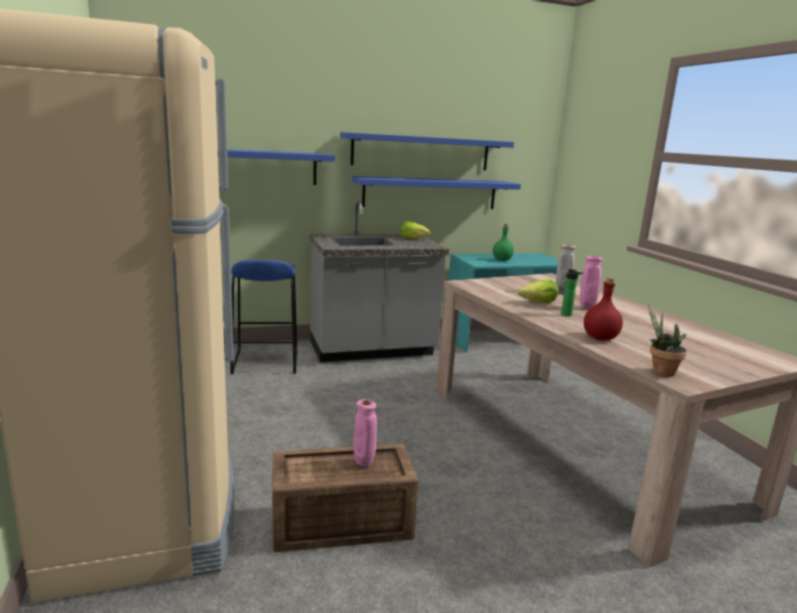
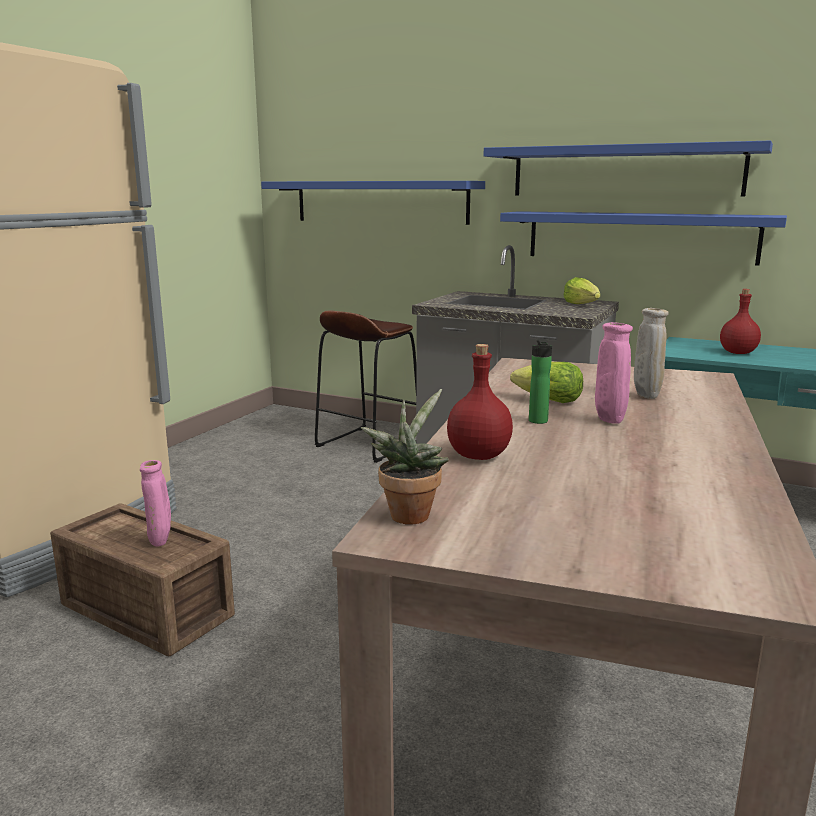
camera: 45 degrees right, 0 degrees up
(265, 362) = (368, 444): blue stool -> brown stool
(501, 260) = (737, 352): green bottle -> red bottle

